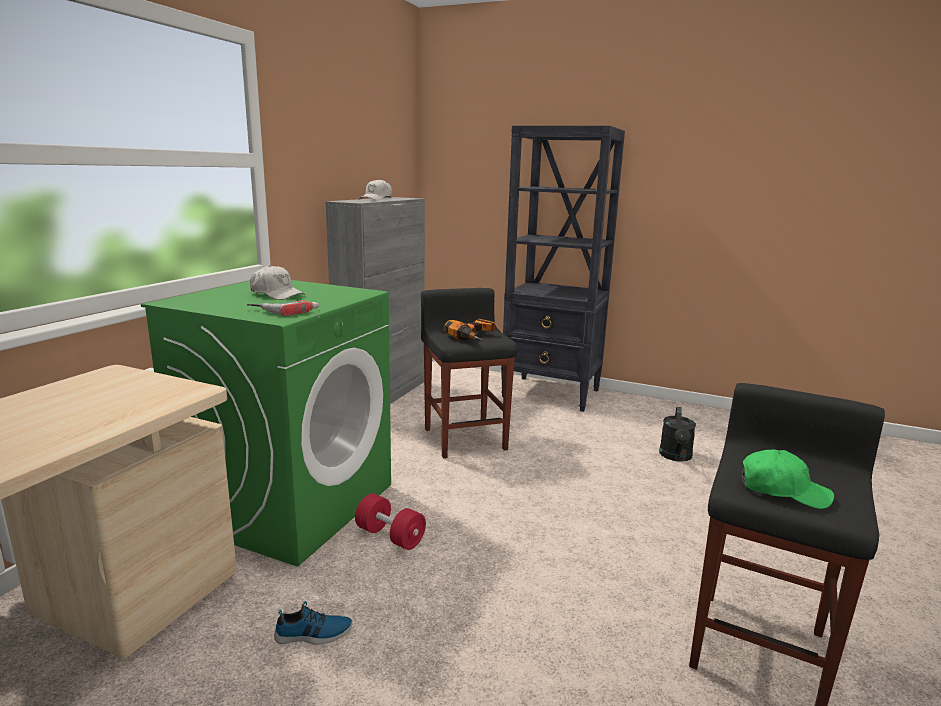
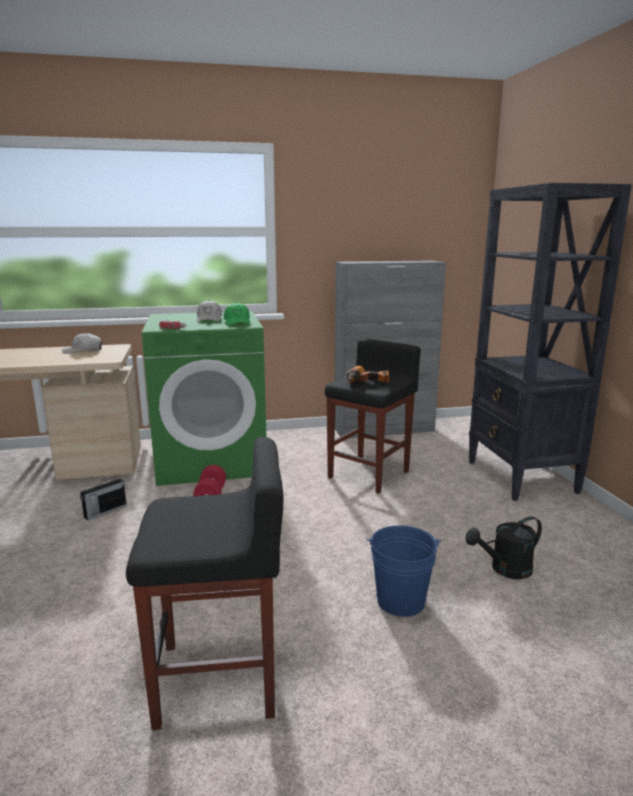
camera: 55 degrees right, 0 degrees up
(313, 634) = (104, 511): shoe -> radio
(376, 199) = (388, 261): white cap -> white cap (83, 351)
(689, 511) = (401, 600): none -> blue bucket
(782, 490) = (179, 520): green cap -> green cap (237, 322)

